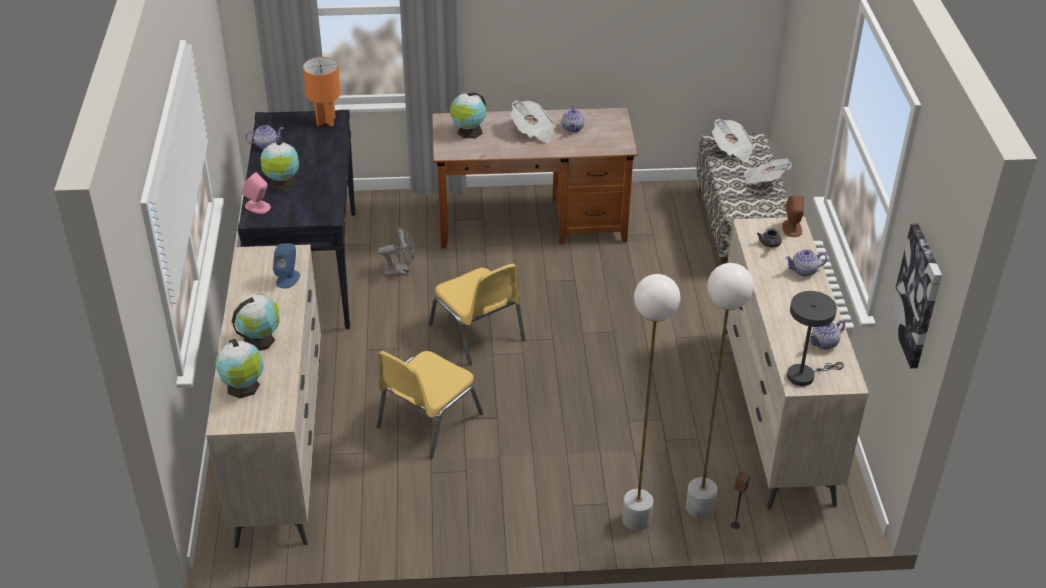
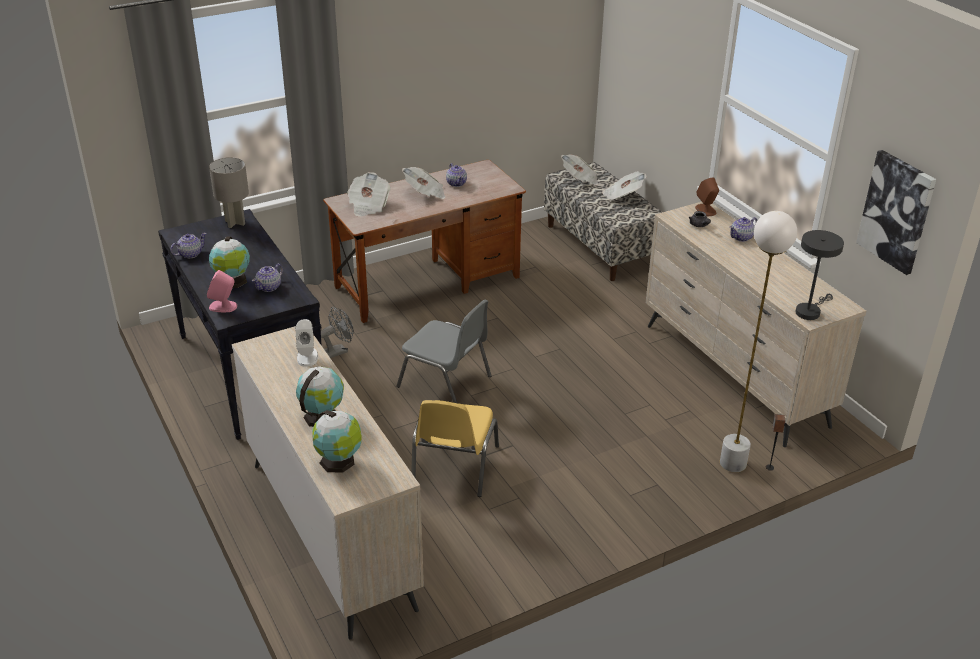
camera: 25 degrees left, 5 degrees down
(288, 278) = (307, 357): blue speaker -> white speaker
(325, 121) = (234, 223): orange table lamp -> grey table lamp
(468, 132) = (368, 206): globe -> newspaper
(478, 333) = (446, 382): yellow chair -> grey chair
(636, 520) = (690, 489): white floor lamp -> none
(824, 343) = (803, 284): teapot -> teapot (269, 287)

